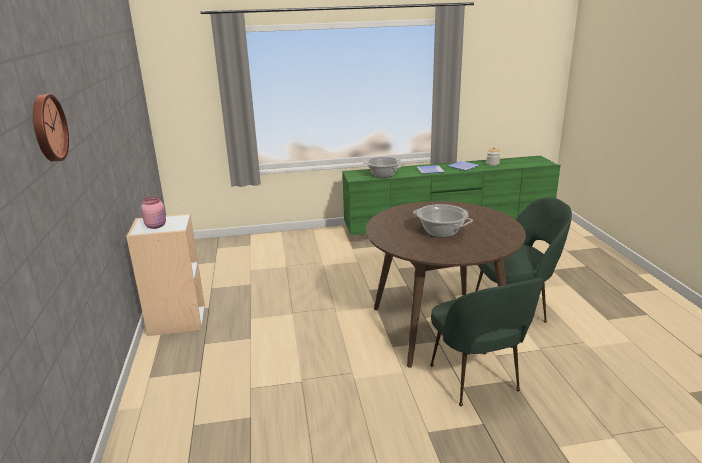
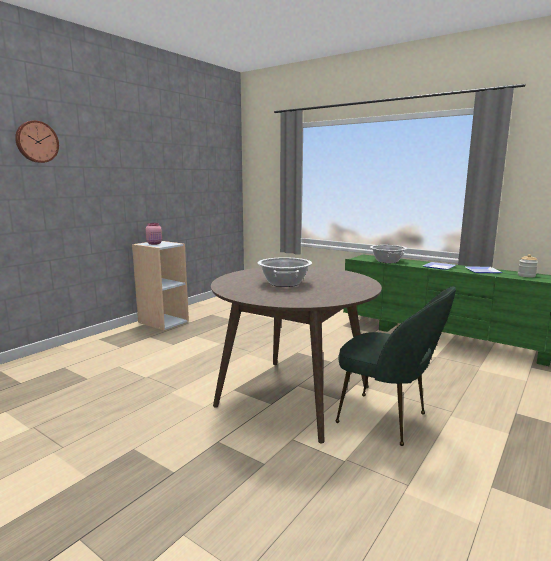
camera: 45 degrees right, 10 degrees down
(477, 383) = (233, 446): green chair -> none

